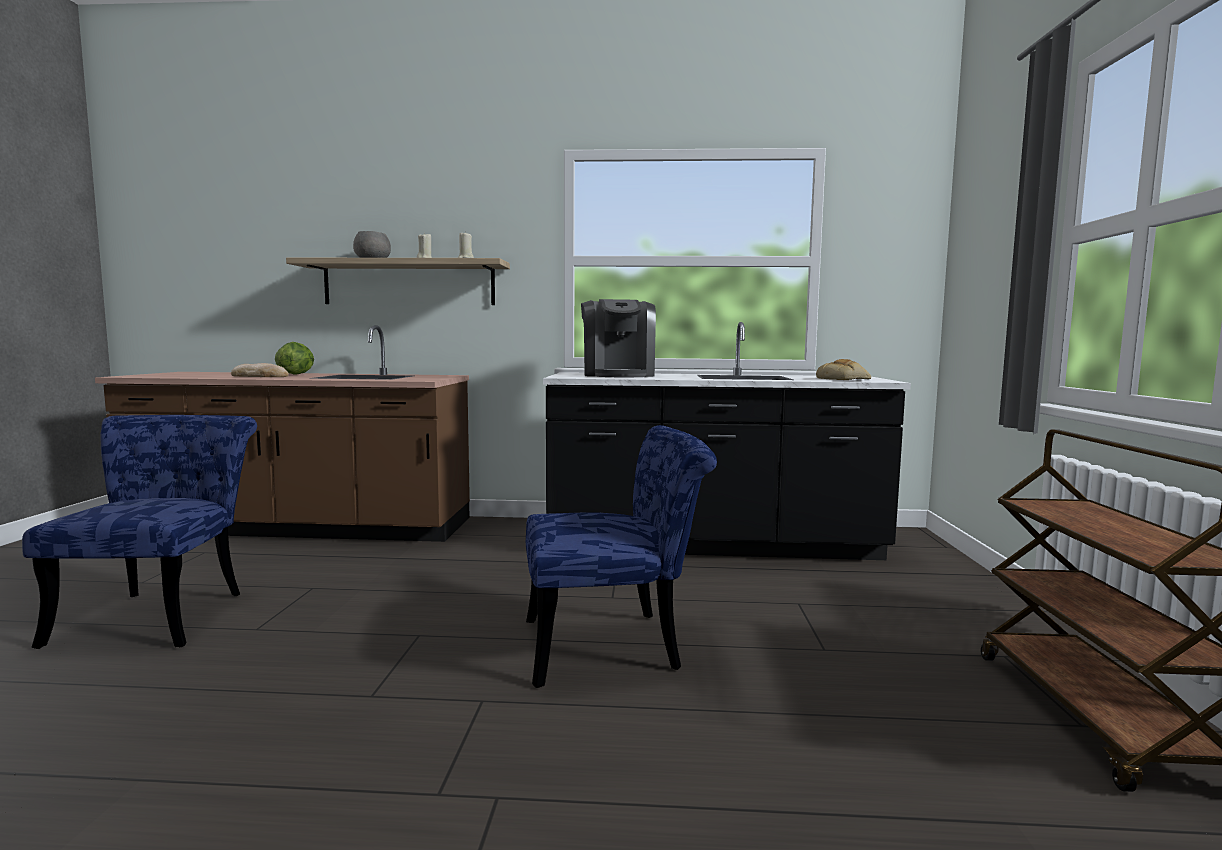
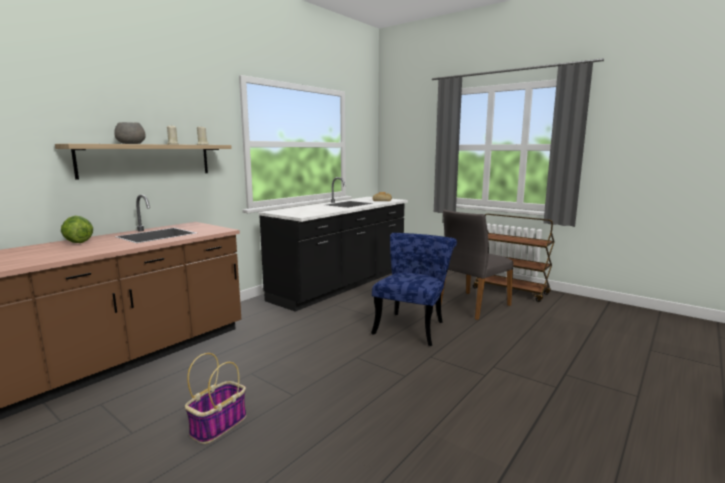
camera: 55 degrees left, 5 degrees up
(162, 613) = (219, 425): blue chair -> basket
(260, 376) = (78, 249): bread -> none
(618, 375) = (303, 210): coffee machine -> none
(852, 683) = (472, 305): none -> grey chair

